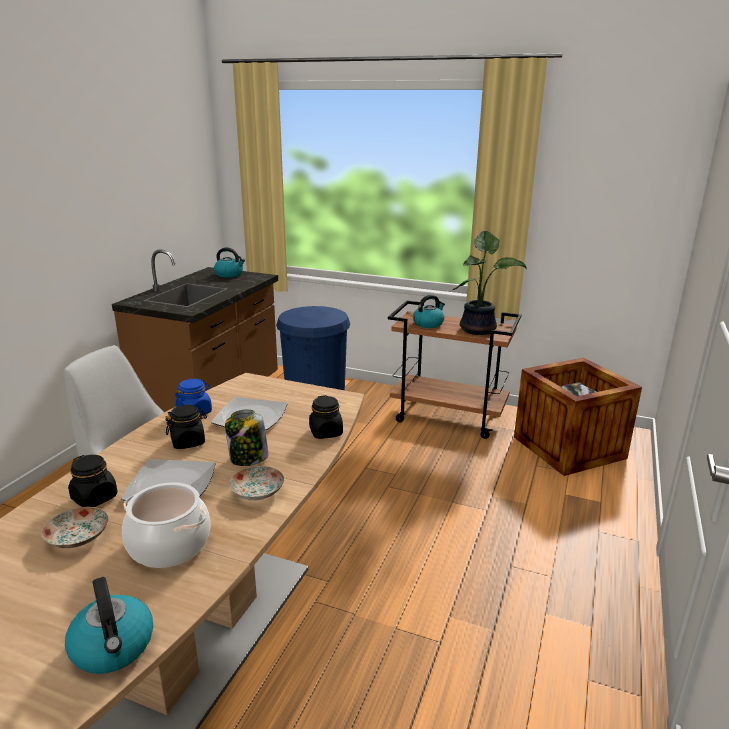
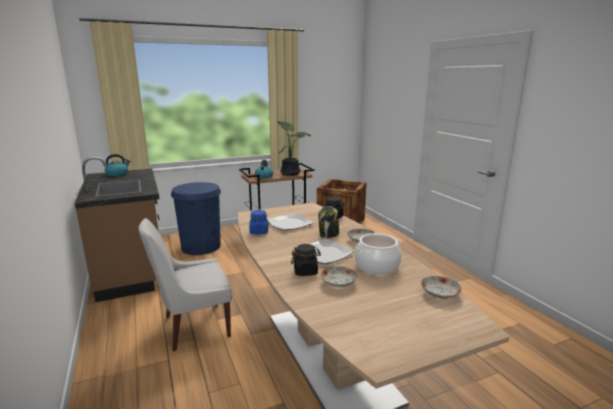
camera: 45 degrees left, 5 degrees down
(114, 647) = (439, 293): kettle -> plate
(188, 442) = (288, 240): black jar -> none

